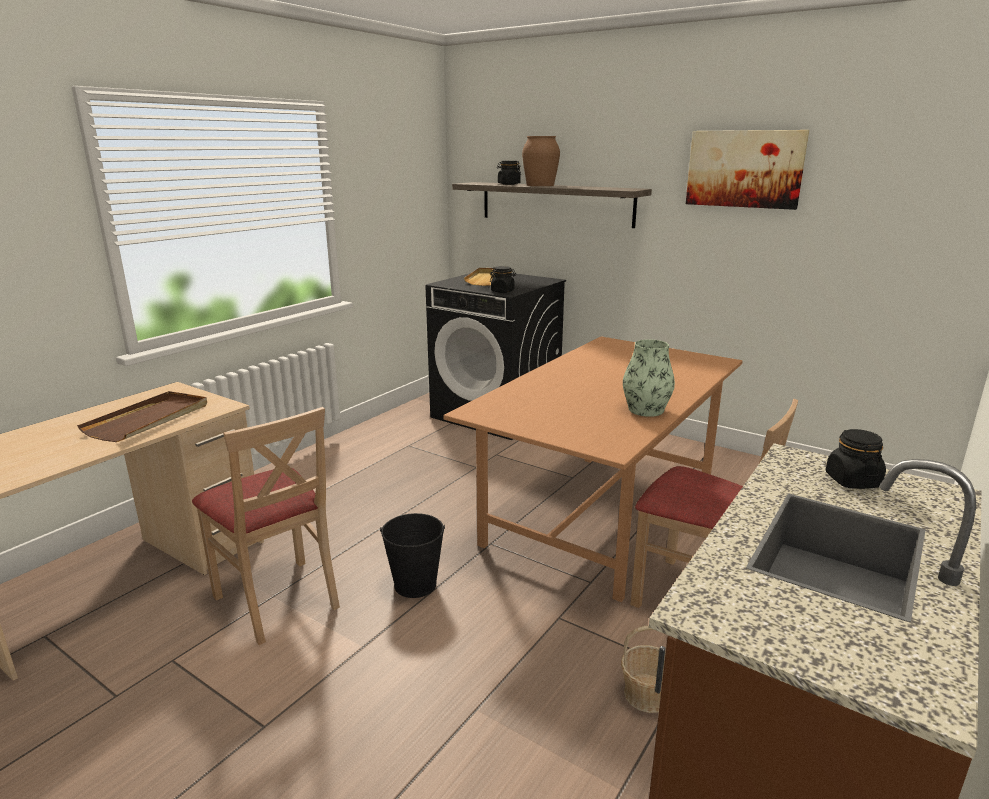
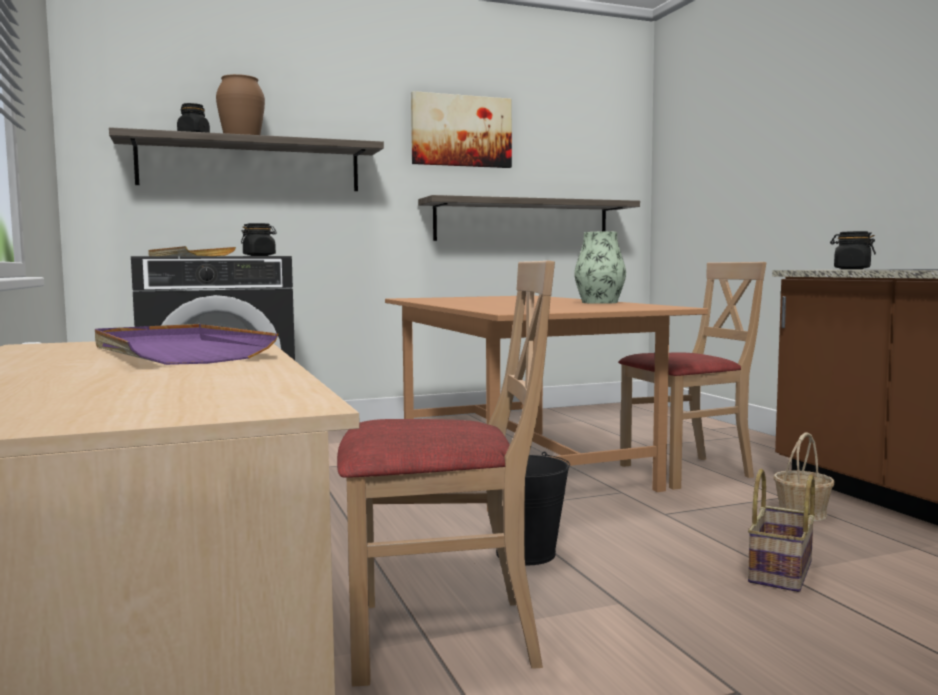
camera: 55 degrees left, 15 degrees down
(149, 419) = (175, 352): brown tray -> purple tray
(476, 709) = (782, 573): none -> basket
(804, 269) = (522, 221): none -> shelf

